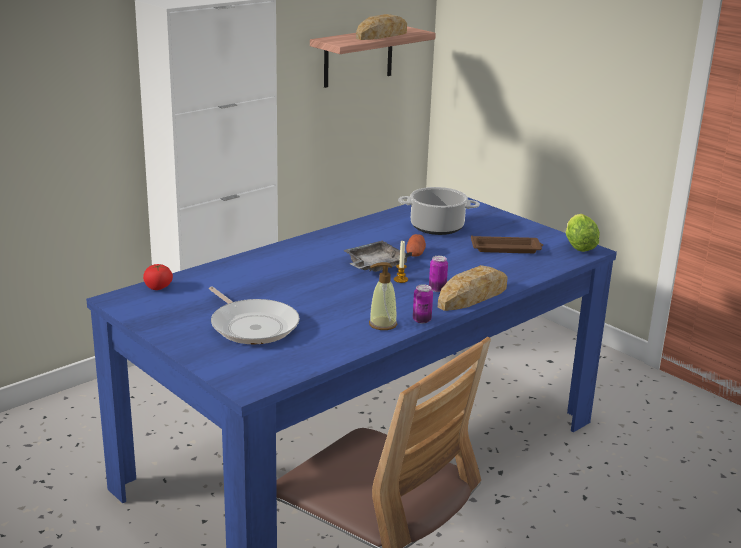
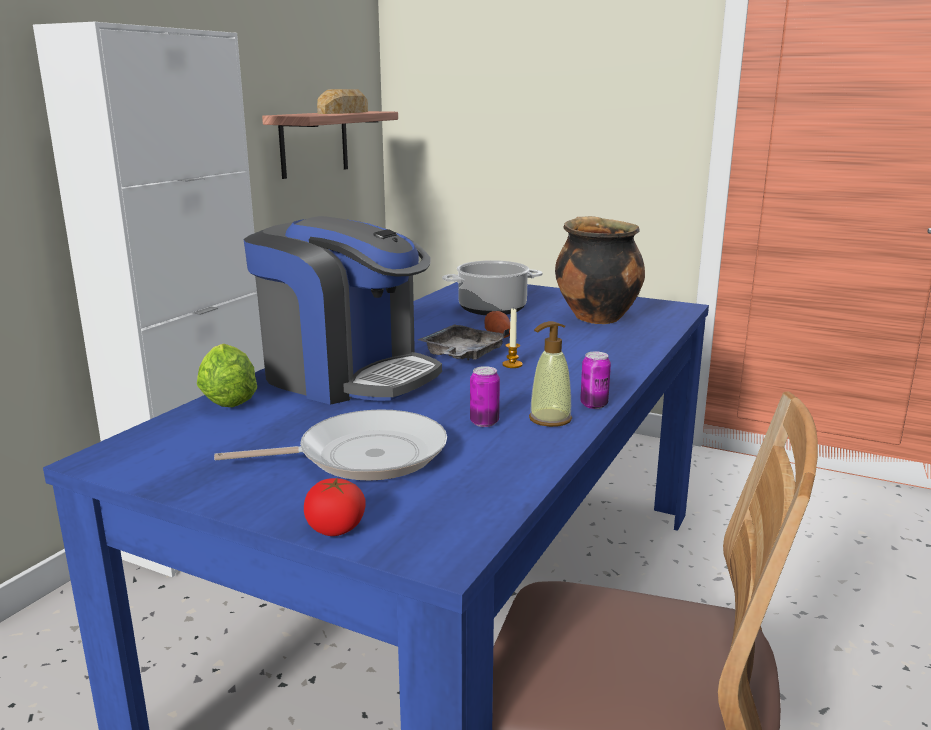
camera: 20 degrees left, 5 degrees down
(158, 287) = (166, 429): tomato -> tomato (335, 528)
(252, 326) = (363, 456): frying pan -> frying pan turned 45 degrees counterclockwise
(286, 269) = (347, 376): none -> coffee machine
(437, 289) = (569, 367): can -> can (484, 422)
(472, 296) = (620, 368): bread -> none
(507, 249) = (595, 317): brown tray -> cooking pot
(578, 245) = (665, 305): lettuce -> lettuce (227, 398)

